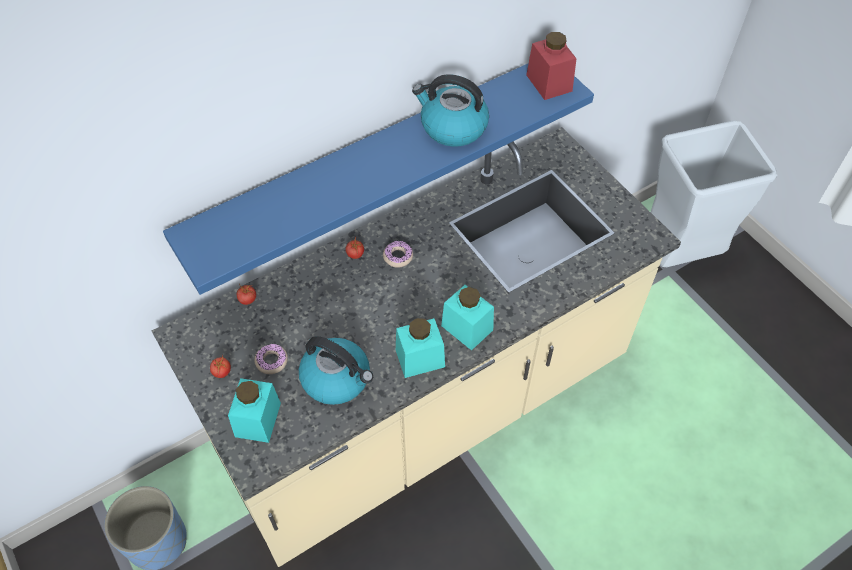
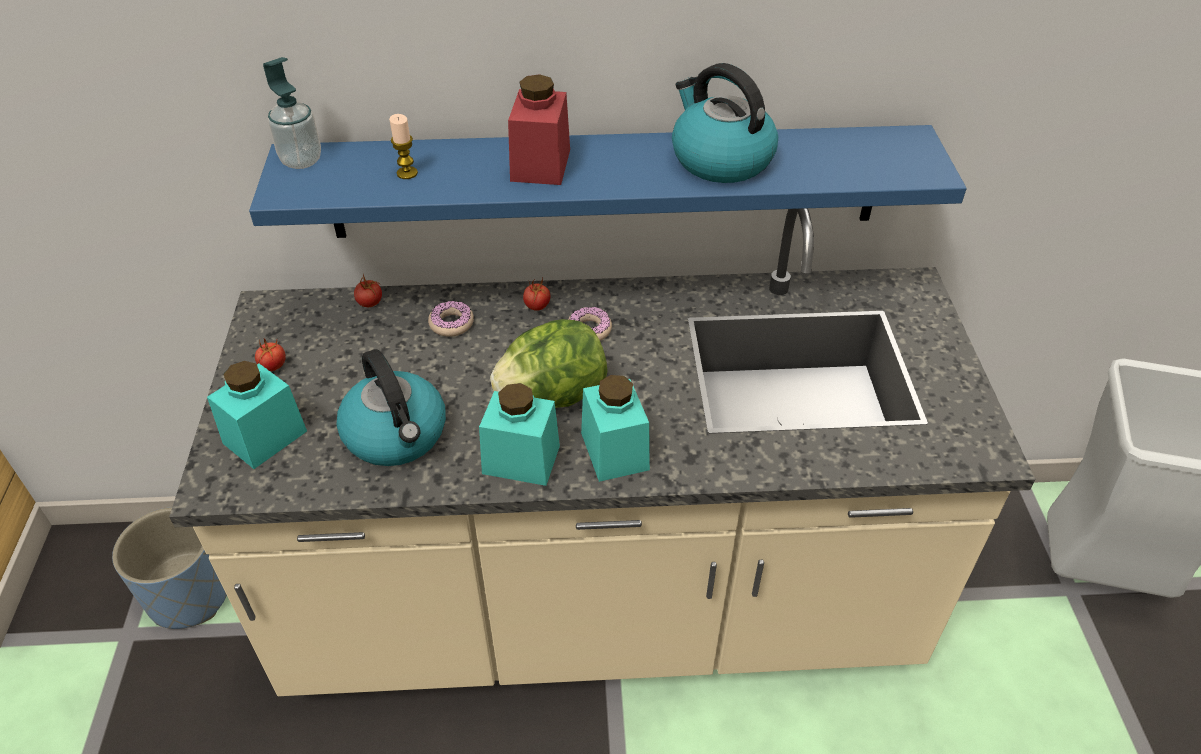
camera: 30 degrees right, 10 degrees down
(196, 235) = (301, 160): none -> soap dispenser
(271, 361) = (338, 380): donut -> donut (451, 323)
(274, 216) = (407, 173): none -> candle
(408, 310) = (553, 396): none -> lettuce
(549, 83) = (903, 155): red jar -> red jar (540, 165)

